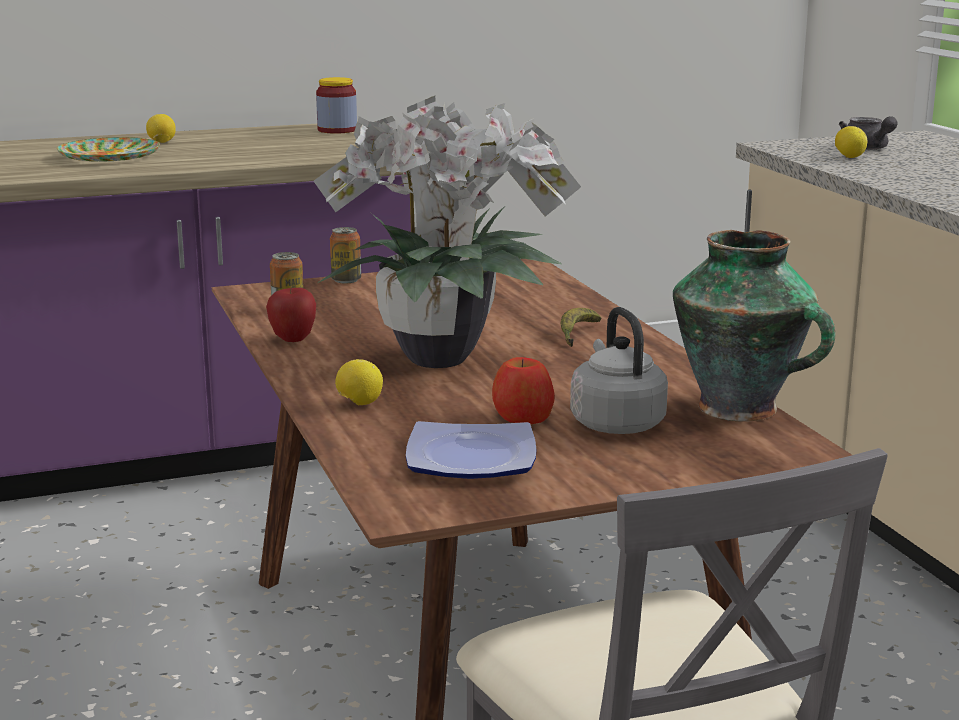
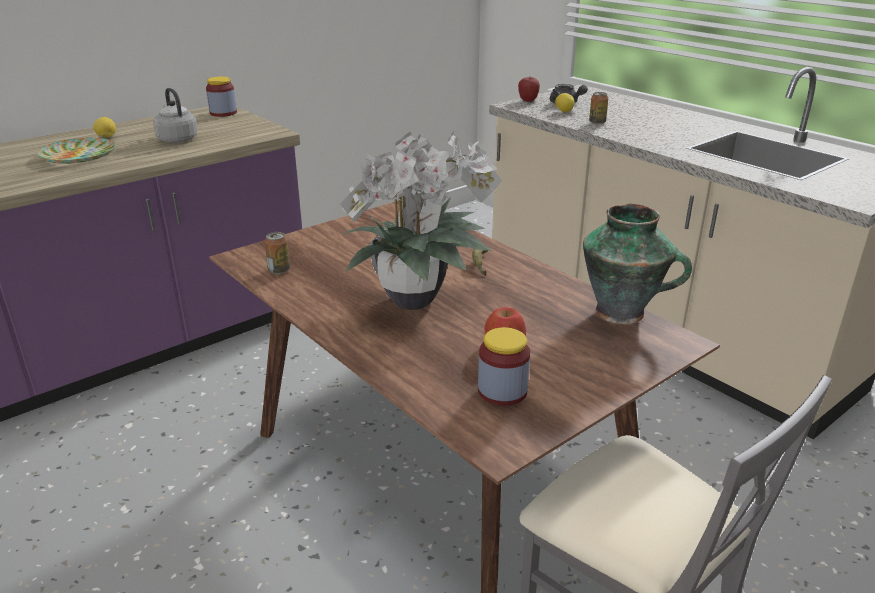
camera: 20 degrees left, 10 degrees up
(293, 339) = (304, 298): apple -> apple (528, 101)
(346, 280) = (298, 237): can -> can (597, 122)
(359, 404) = (394, 352): lemon -> none
(468, 460) = (502, 391): plate -> jar
(615, 423) = (562, 339): grey kettle -> grey kettle (176, 139)

